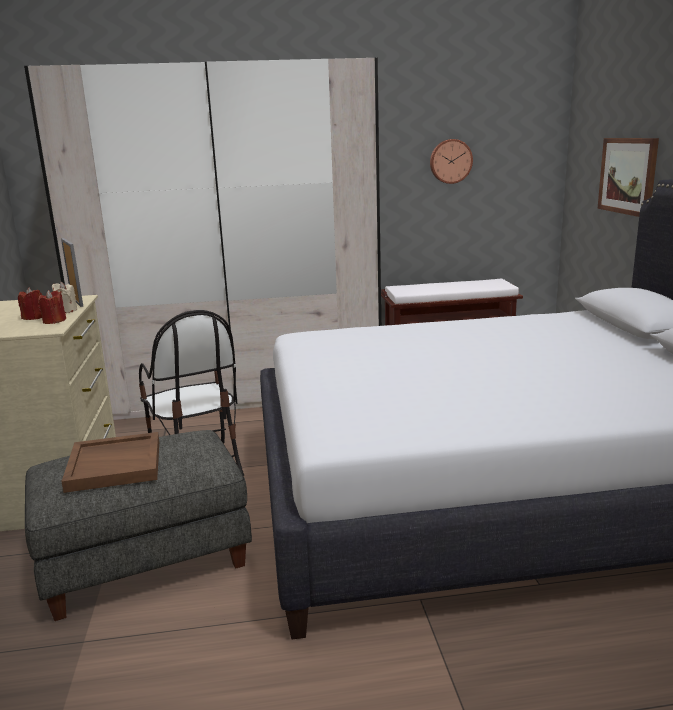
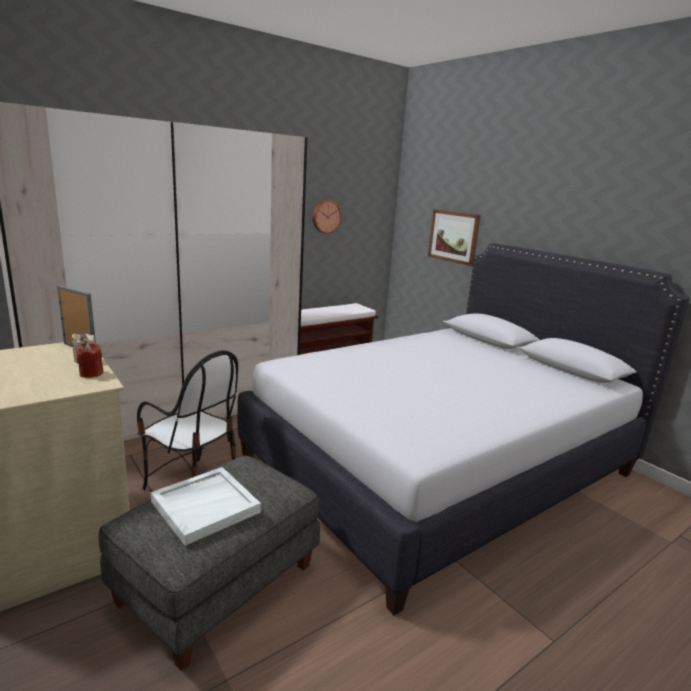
camera: 30 degrees left, 0 degrees up
(34, 317) = (59, 371): red candle -> none
(116, 465) = (206, 506): brown tray -> white tray

